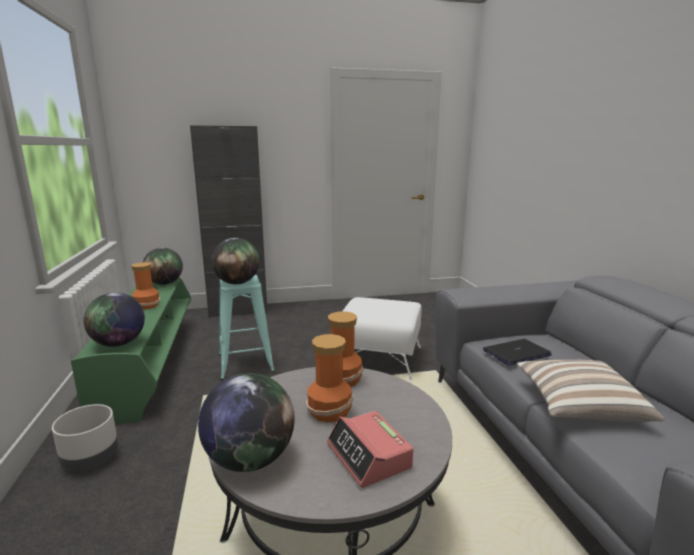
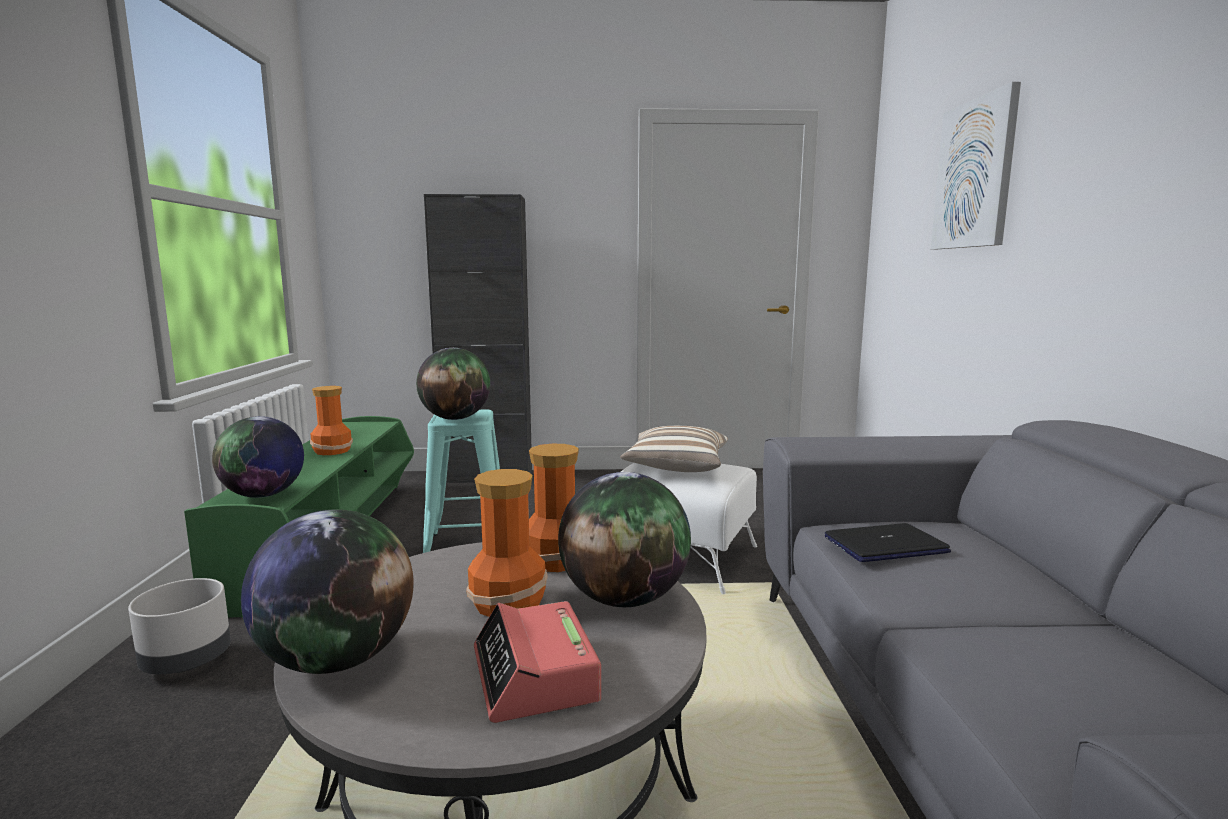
camera: 10 degrees right, 5 degrees down
(165, 283) = (374, 426): globe -> globe (624, 599)
(541, 124) = (975, 174): none -> picture
(578, 406) = (974, 638): pillow -> pillow (676, 467)

